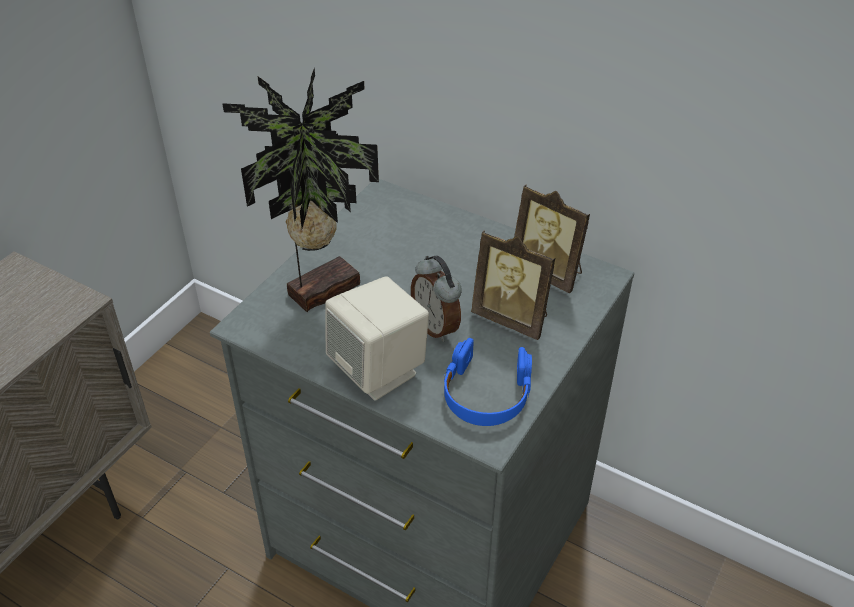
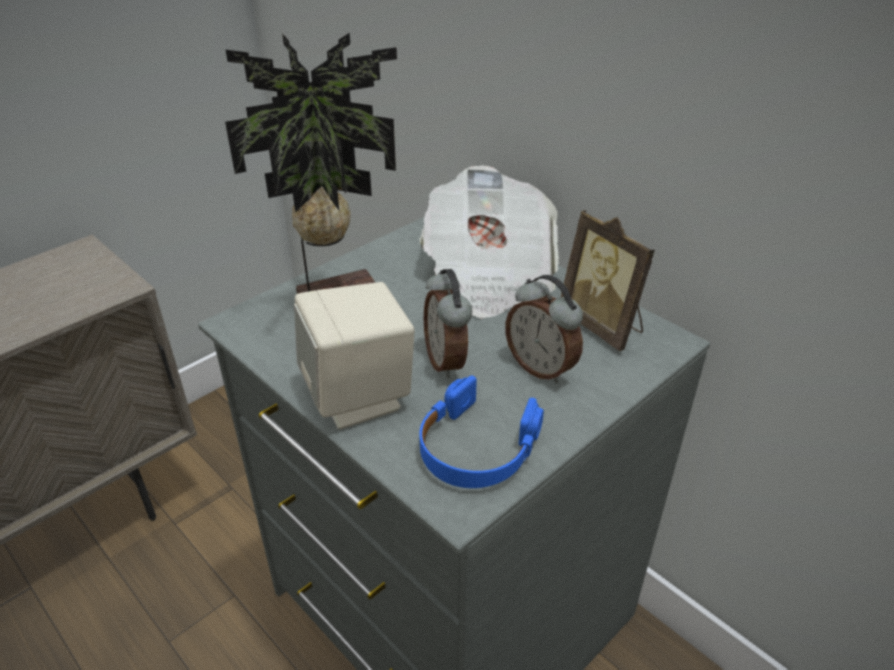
camera: 15 degrees right, 5 degrees down
(441, 241) = (489, 274): none -> newspaper
(512, 318) = (541, 367): picture frame -> alarm clock

